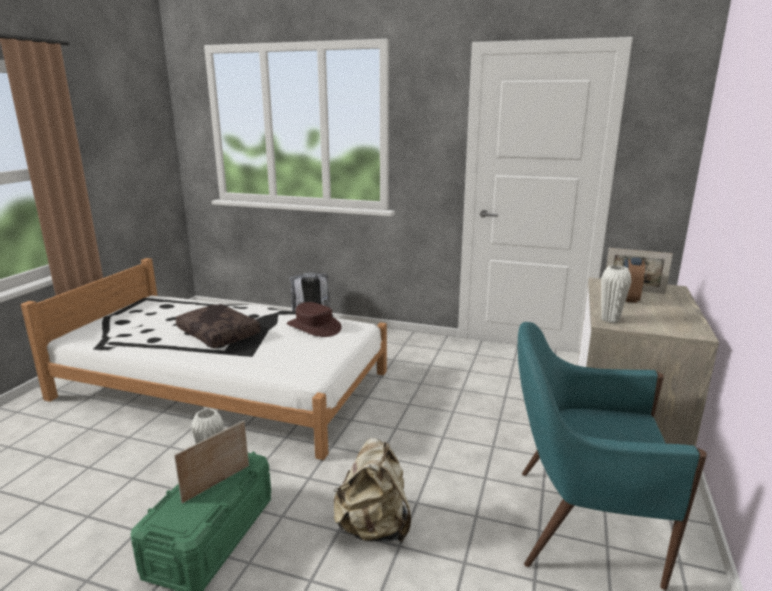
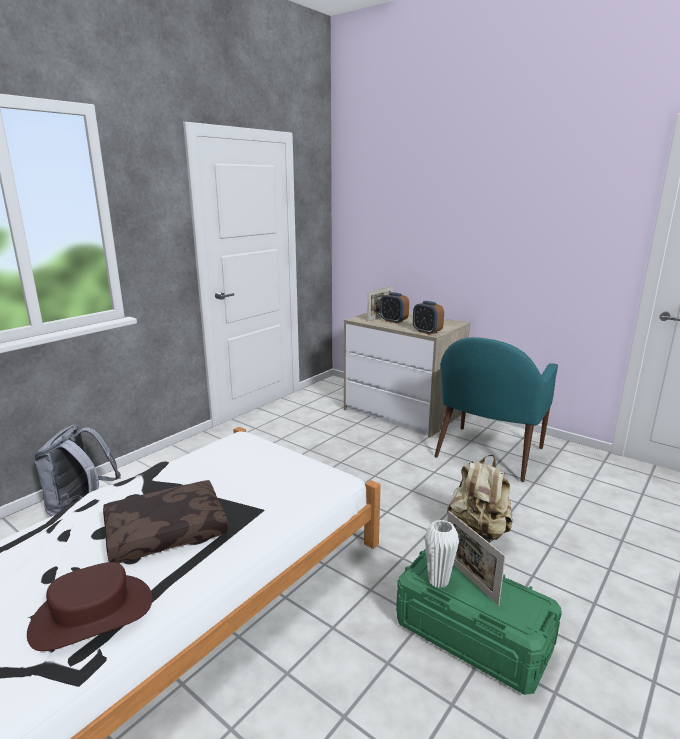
camera: 70 degrees left, 0 degrees up
(314, 327) = (218, 461): brown hat -> brown hat (92, 614)
(610, 319) = (427, 332): white vase -> alarm clock

